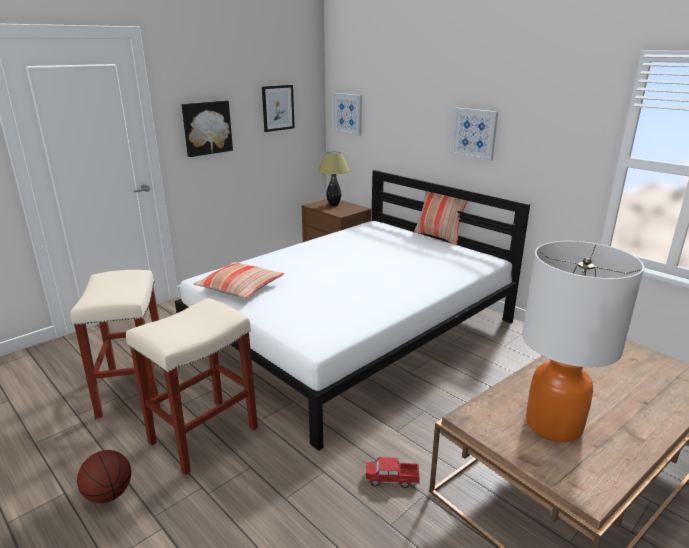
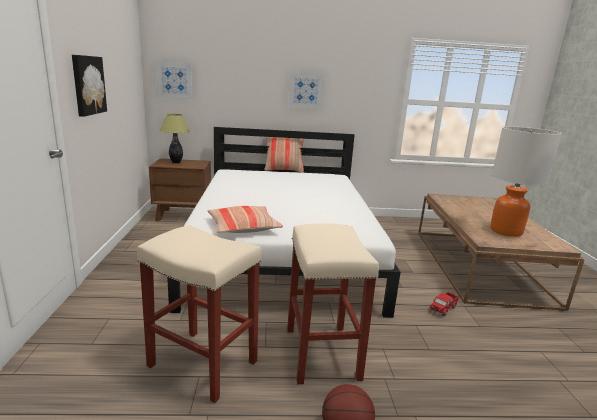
camera: 50 degrees left, 5 degrees down
(278, 108) = (123, 71): picture -> none

